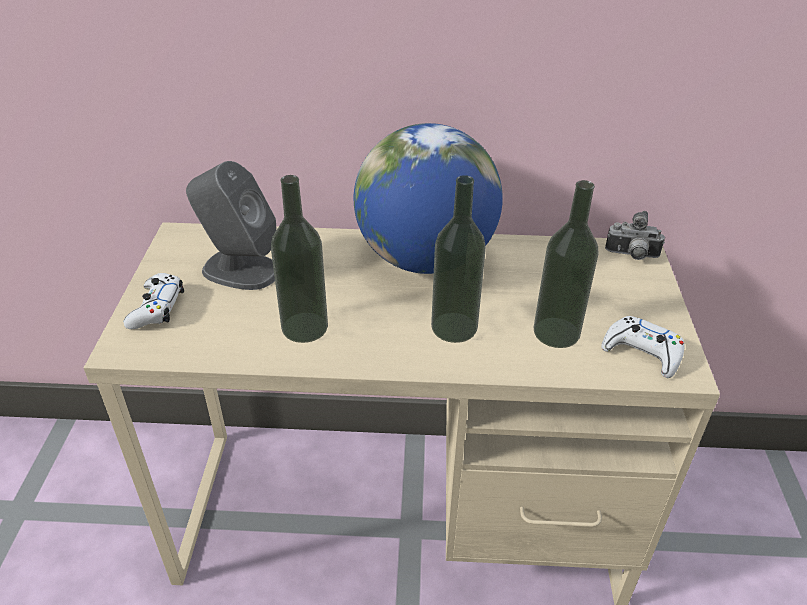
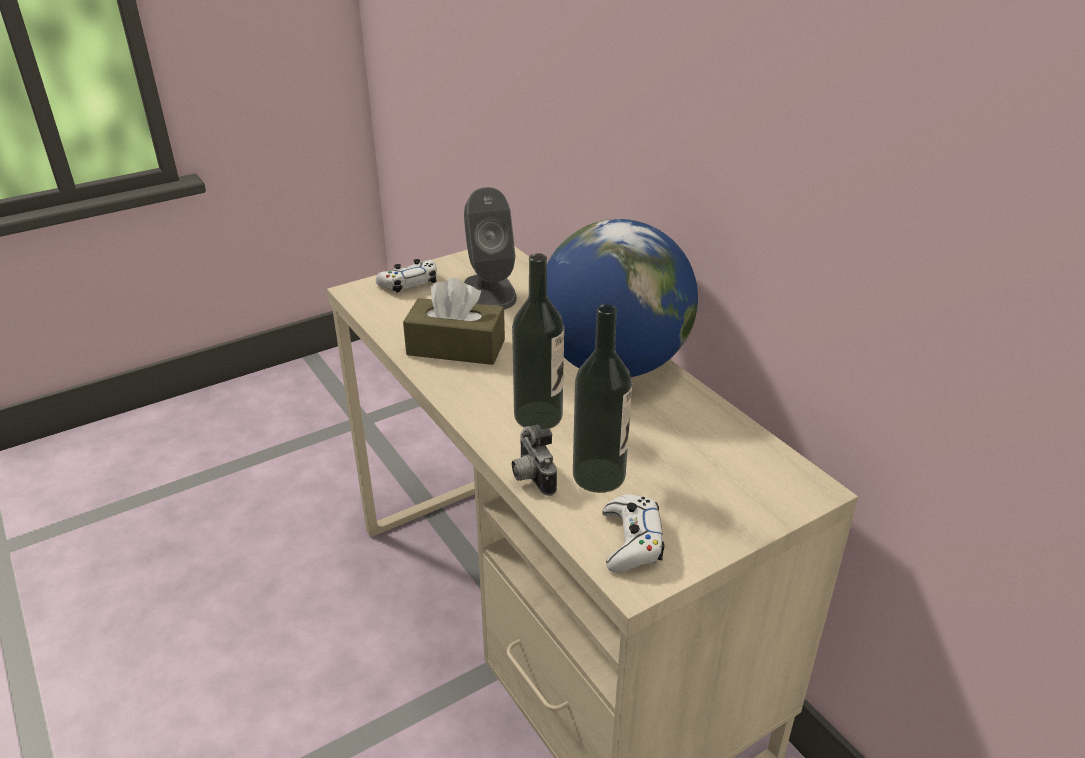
camera: 55 degrees right, 5 degrees down
(304, 327) = (456, 347): bottle -> brown tissue box
(631, 256) = (793, 484): camera -> camera (531, 477)

